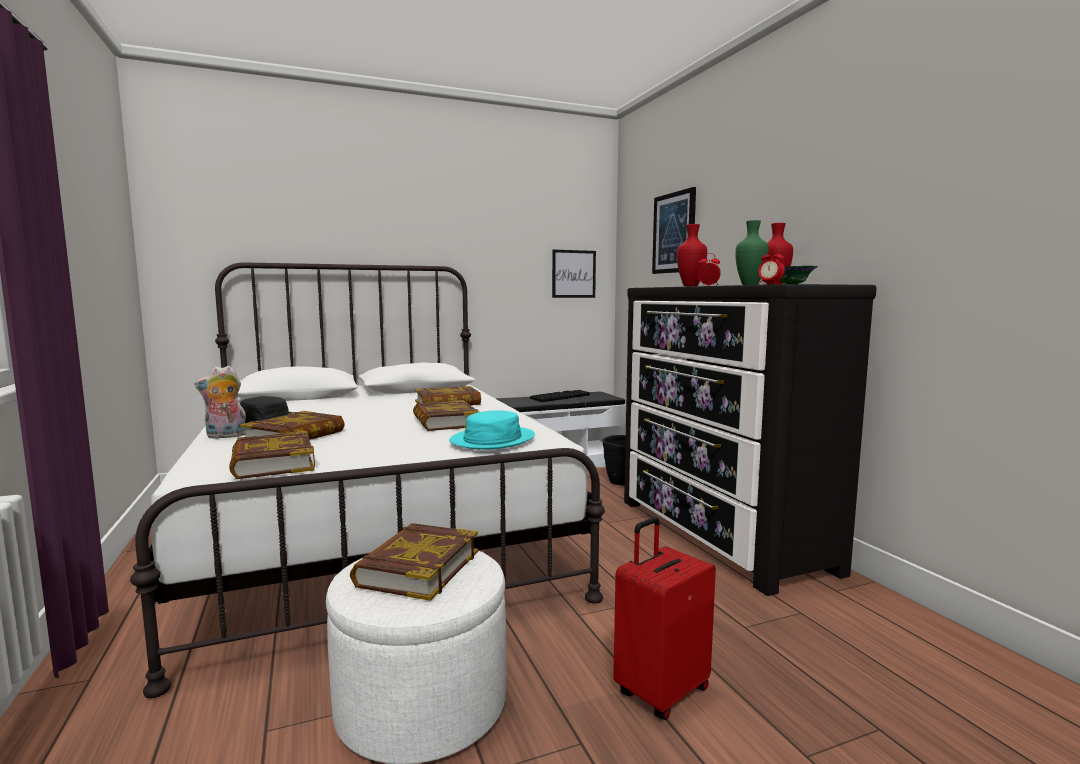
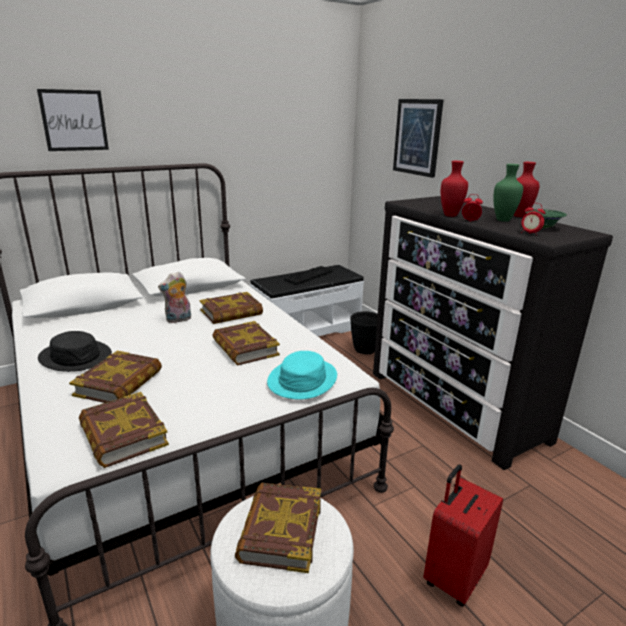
camera: 10 degrees left, 15 degrees up
(225, 436) = (52, 388): plush toy -> plush toy (178, 320)
(573, 274) = (317, 162): picture -> picture (74, 120)

